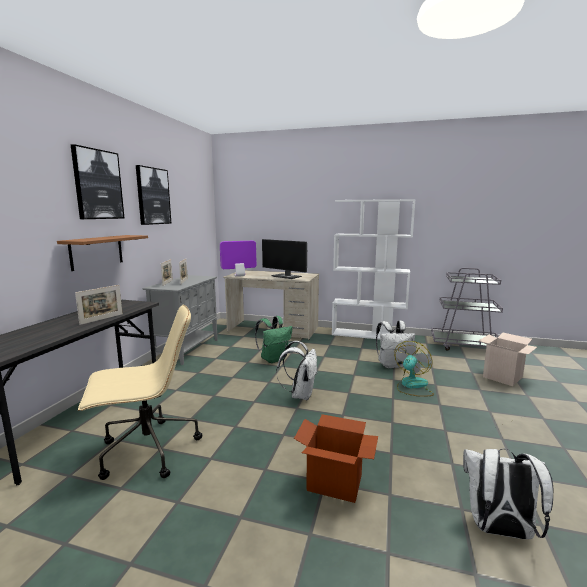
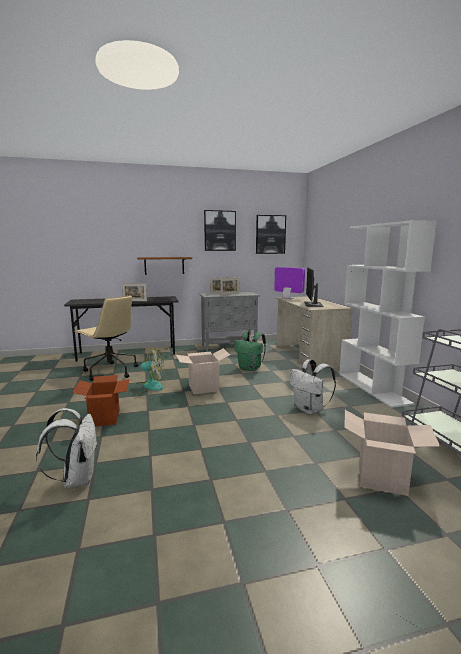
camera: 60 degrees right, 0 degrees up
(98, 184) = (169, 225): picture -> picture (270, 234)
(300, 394) = (203, 388): white backpack -> cardboard box
(412, 386) = (273, 425): fan -> fan (148, 386)

